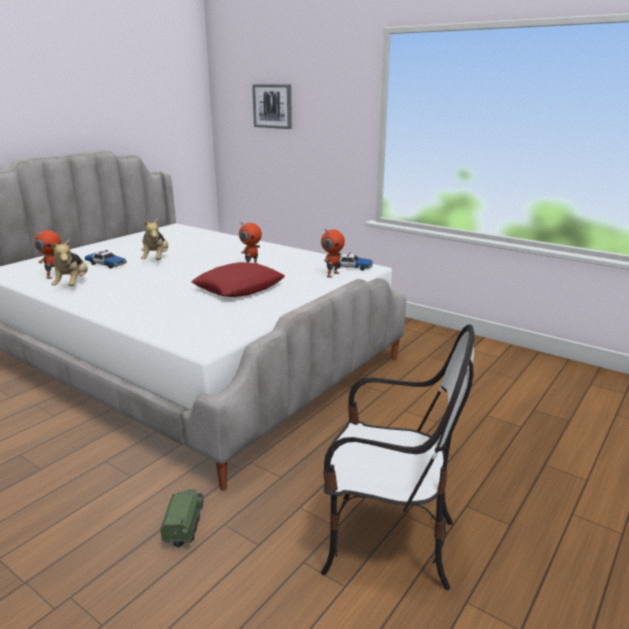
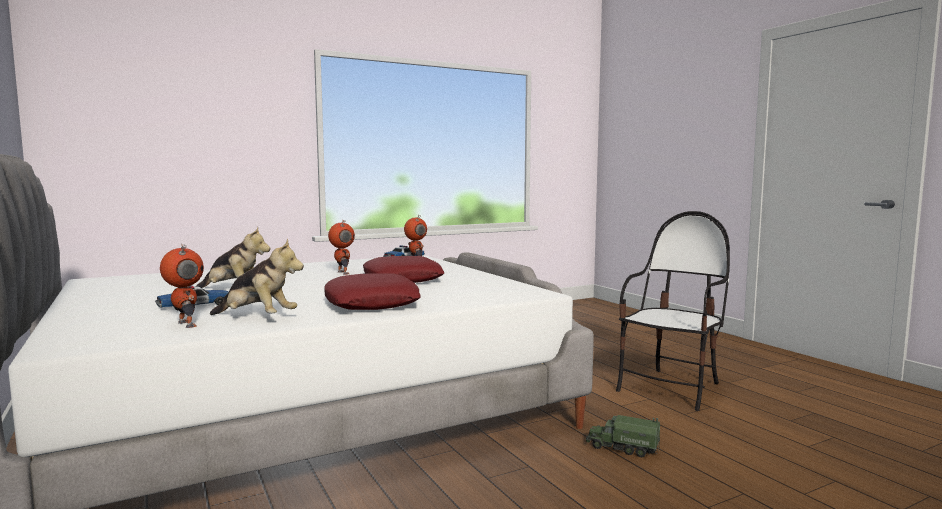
camera: 65 degrees left, 15 degrees down
(132, 299) = (371, 303): none -> red pillow
(272, 106) = (160, 118): picture -> none

